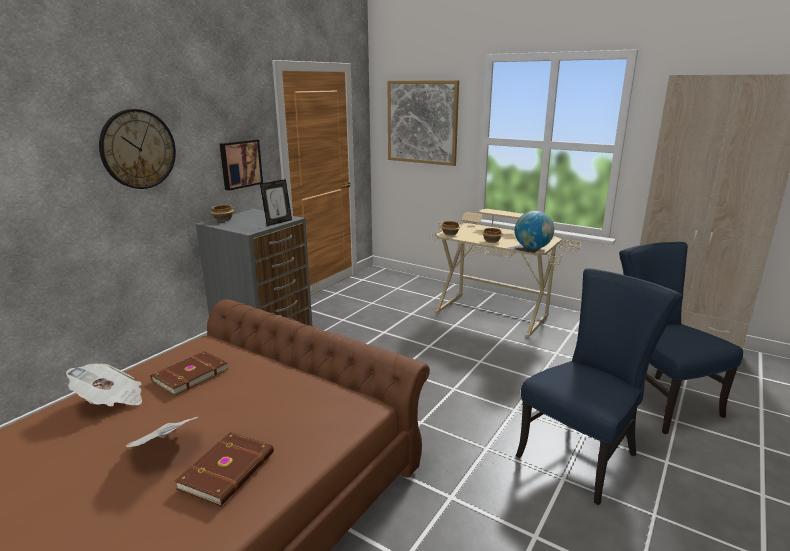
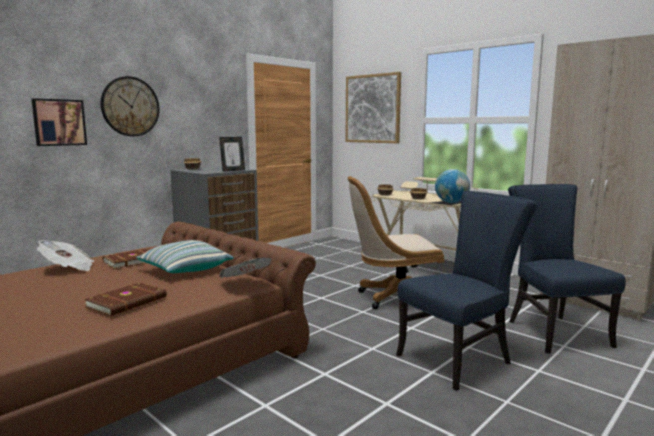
camera: 10 degrees right, 10 degrees down
(165, 447) = (91, 289): newspaper -> newspaper (245, 282)
(240, 164) = (212, 129): picture -> picture (59, 122)
(267, 390) = (185, 270): none -> pillow
(478, 363) = (393, 298): none -> office chair

